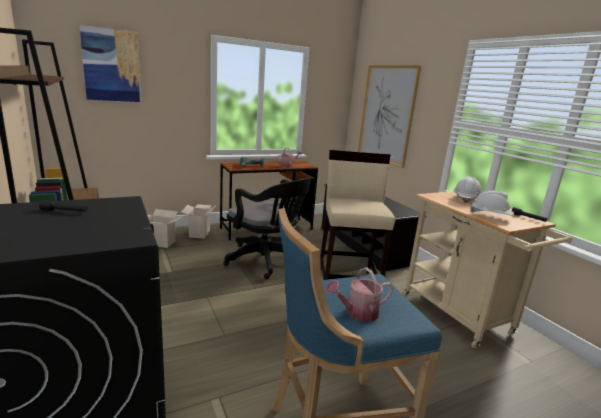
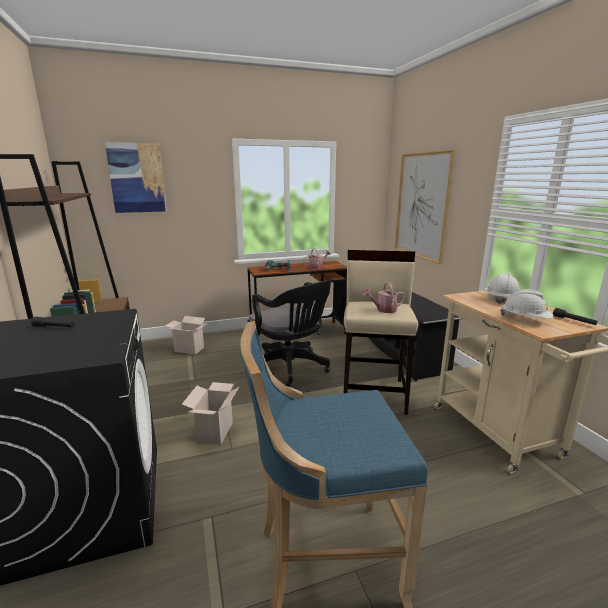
camera: 10 degrees right, 0 degrees up
(199, 233) = (228, 339): cardboard box -> cardboard box (214, 431)
(358, 313) = (333, 437): watering can -> watering can (383, 310)

